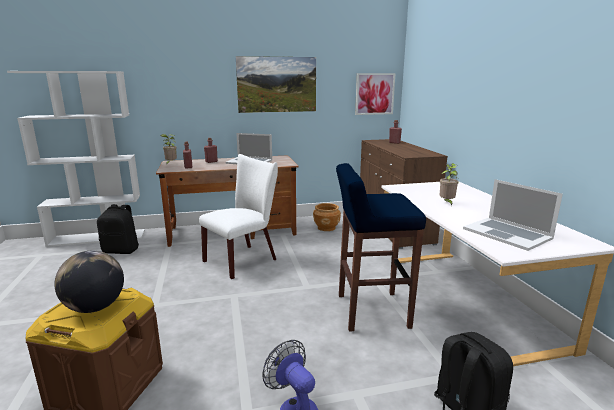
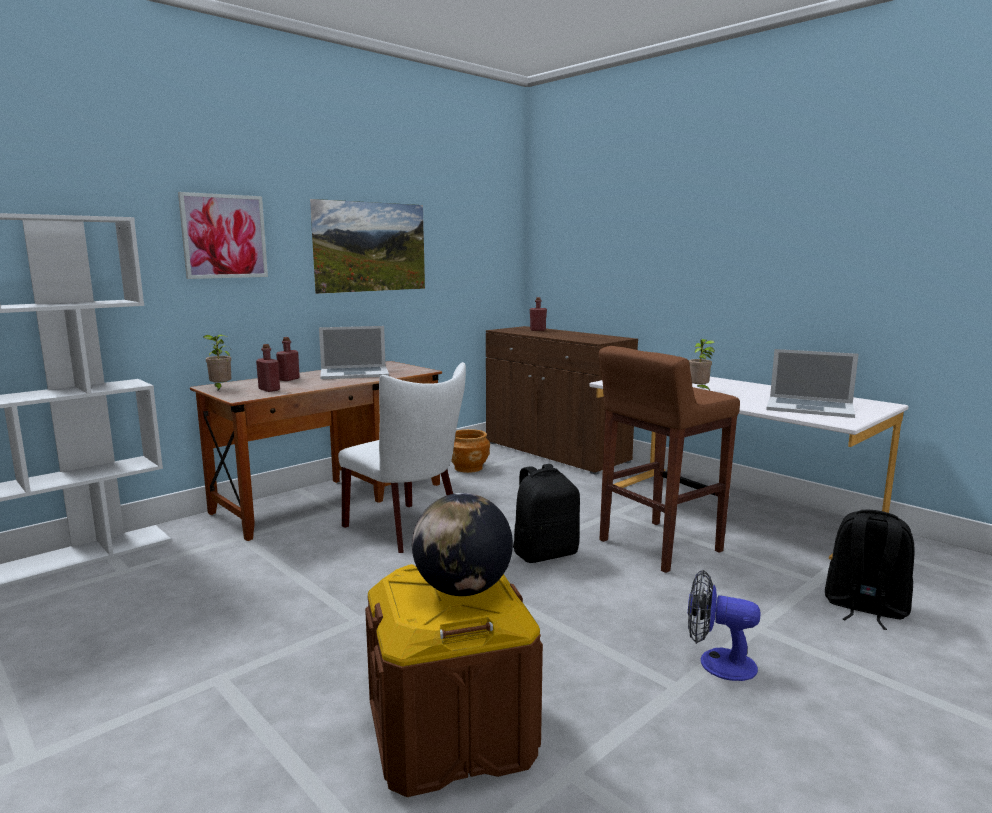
camera: 30 degrees left, 5 degrees down
(121, 251) = (161, 566): black backpack -> black backpack (545, 553)
(244, 259) = (408, 529): white chair -> white chair turned 120 degrees clockwise
(371, 311) = (658, 546): blue stool -> brown stool
(374, 94) = (496, 261): picture -> picture (224, 236)

